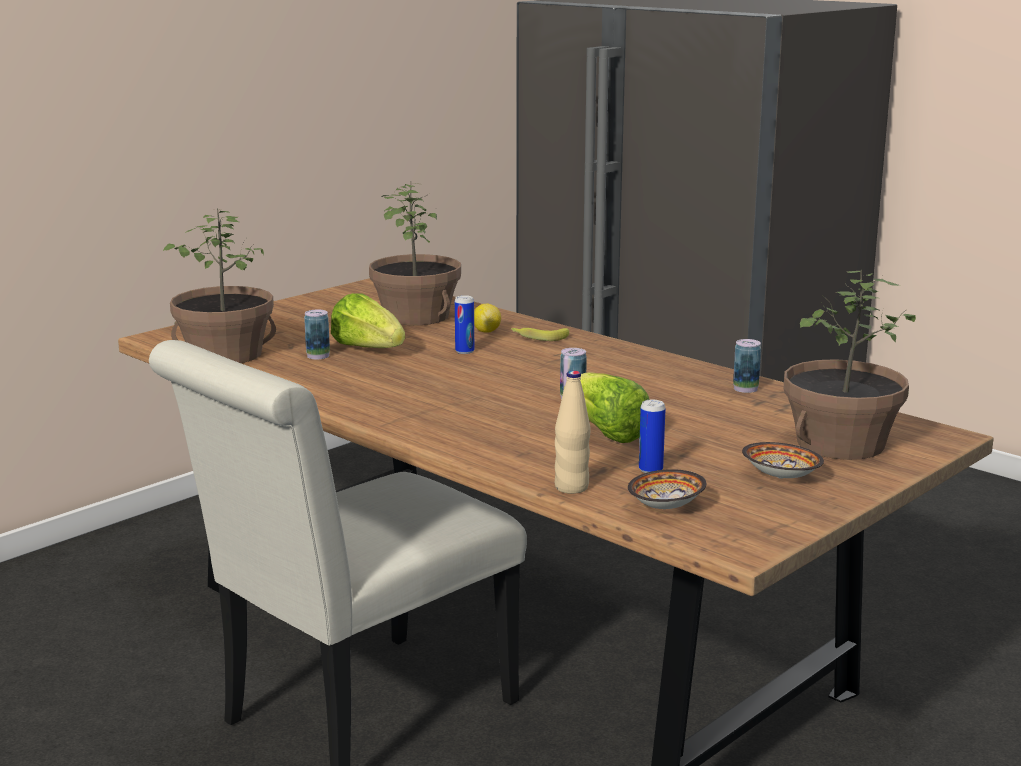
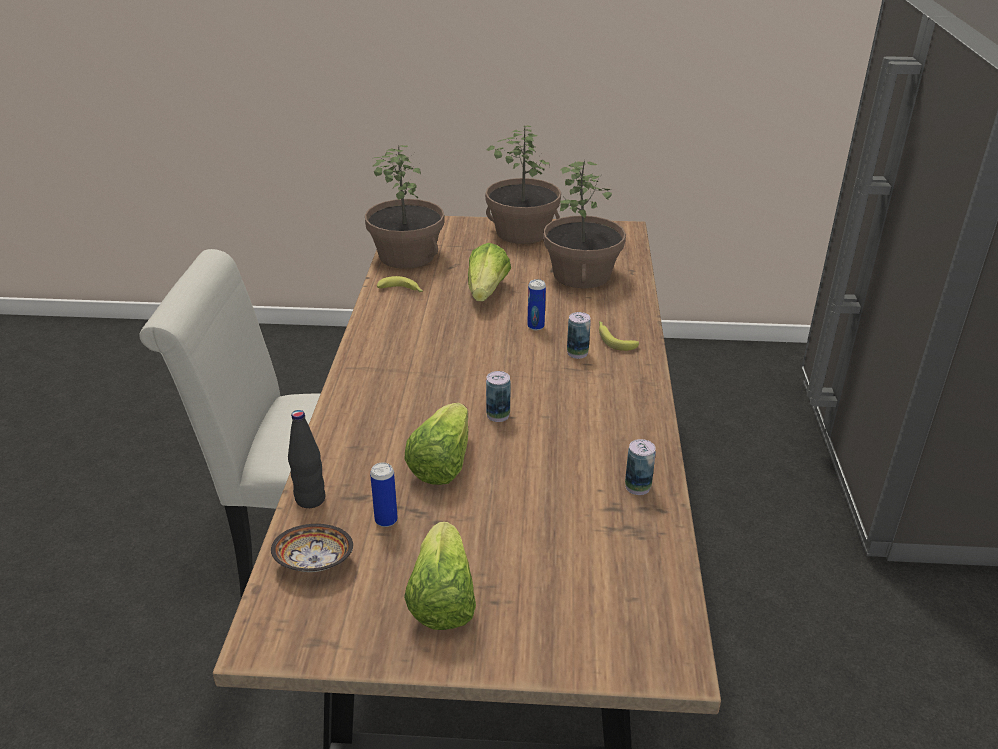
camera: 50 degrees right, 15 degrees up
(290, 373) = (402, 291): none -> banana
(318, 356) = (447, 283): can -> can (577, 353)
(486, 331) = (593, 314): lemon -> none
(571, 487) = (310, 499): beige bottle -> black bottle
(781, 478) = (442, 598): bowl -> lettuce
(839, 443) = (567, 599): potted plant -> potted plant (523, 232)

